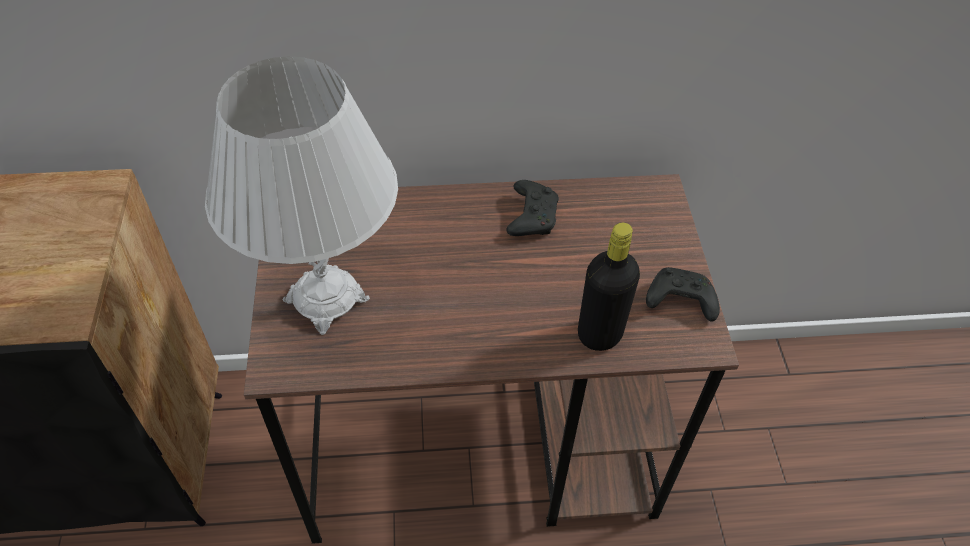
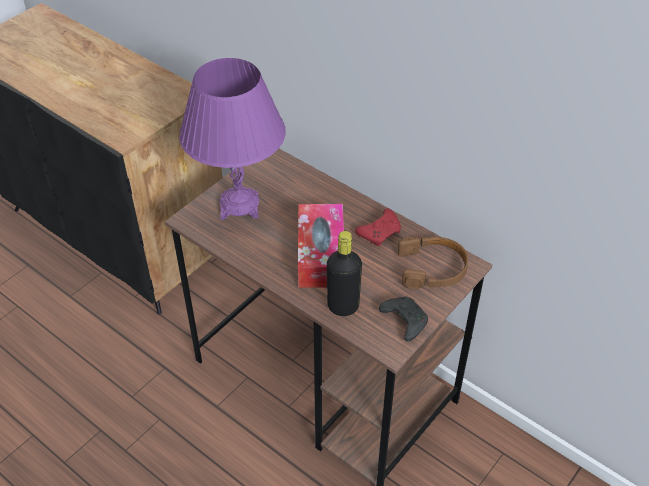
camera: 45 degrees right, 5 degrees down
(326, 299) = (239, 206): white table lamp -> purple table lamp
(500, 290) = (321, 254): none -> tissue box
(531, 216) = (380, 232): black game controller -> red game controller
(632, 219) = (432, 268): none -> brown headphones

